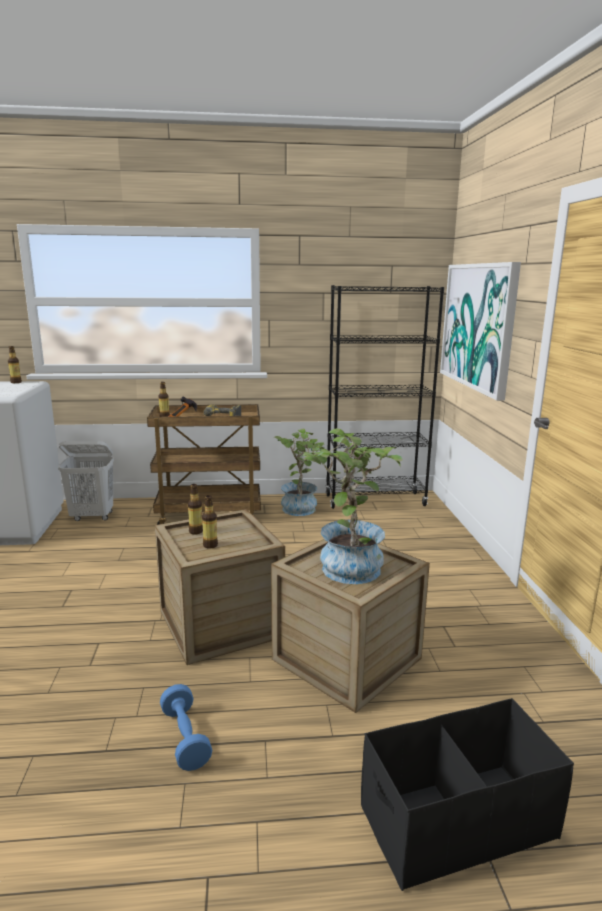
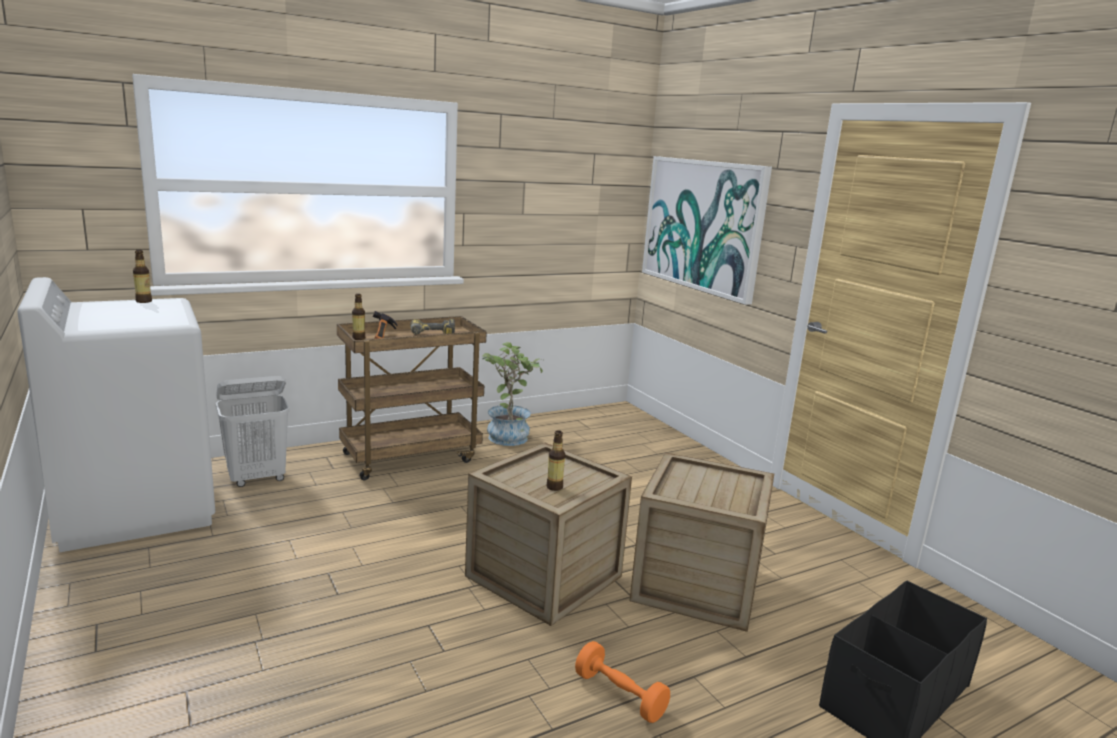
camera: 25 degrees left, 0 degrees up
(185, 738) = (619, 695): blue dumbbell -> orange dumbbell
(196, 531) = (520, 474): bottle -> none
(348, 564) = (707, 486): potted plant -> none
(375, 500) = (580, 418): black bookcase -> none

